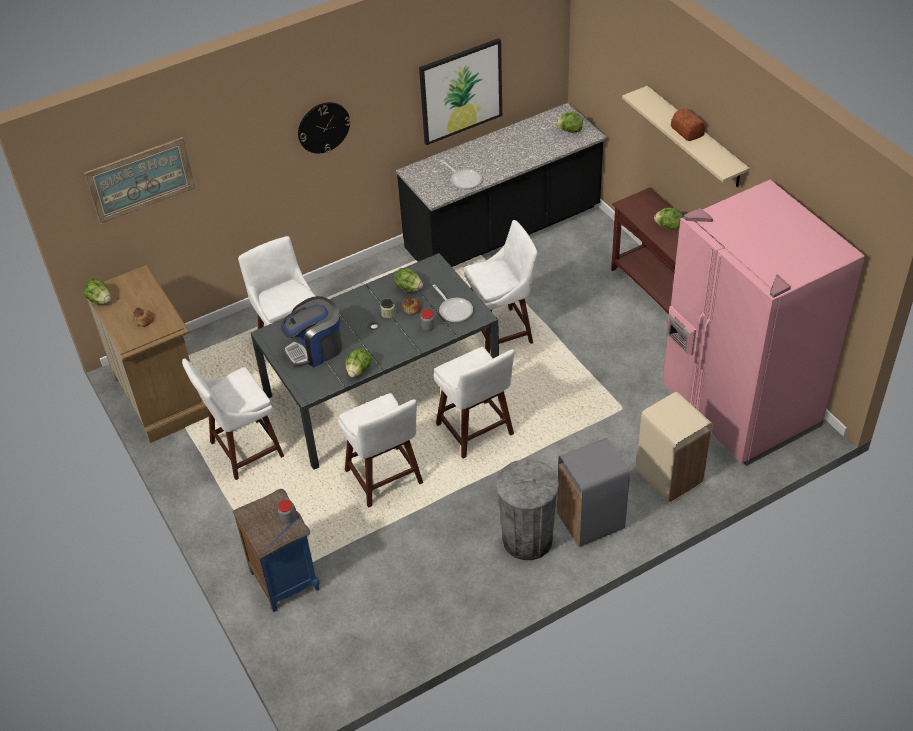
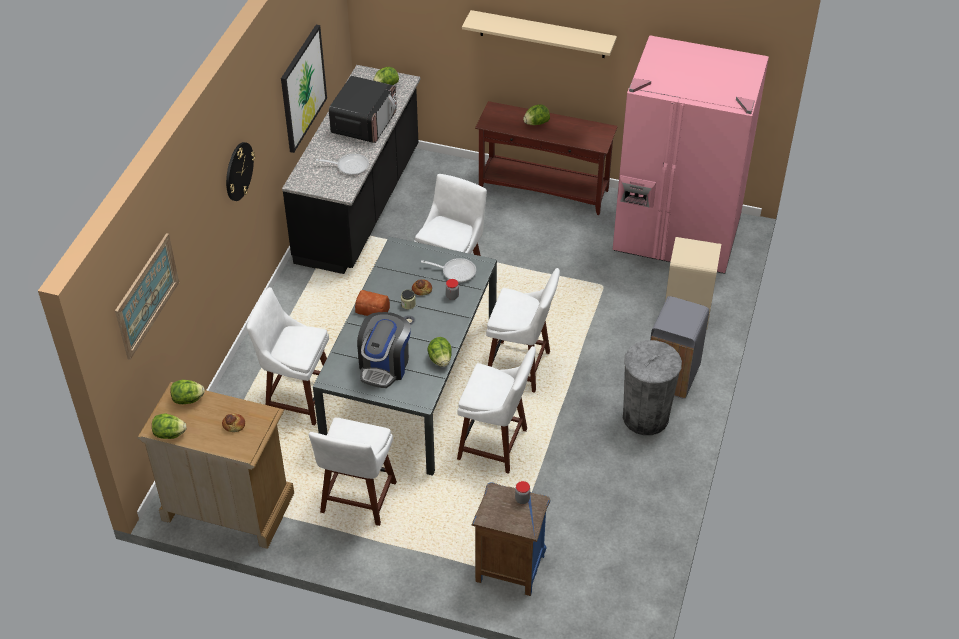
camera: 45 degrees left, 0 degrees up
(408, 288) = (400, 276): lettuce -> lettuce (188, 400)
(516, 151) = (364, 123): none -> microwave
(687, 130) = (541, 29): bread -> bread (372, 309)

